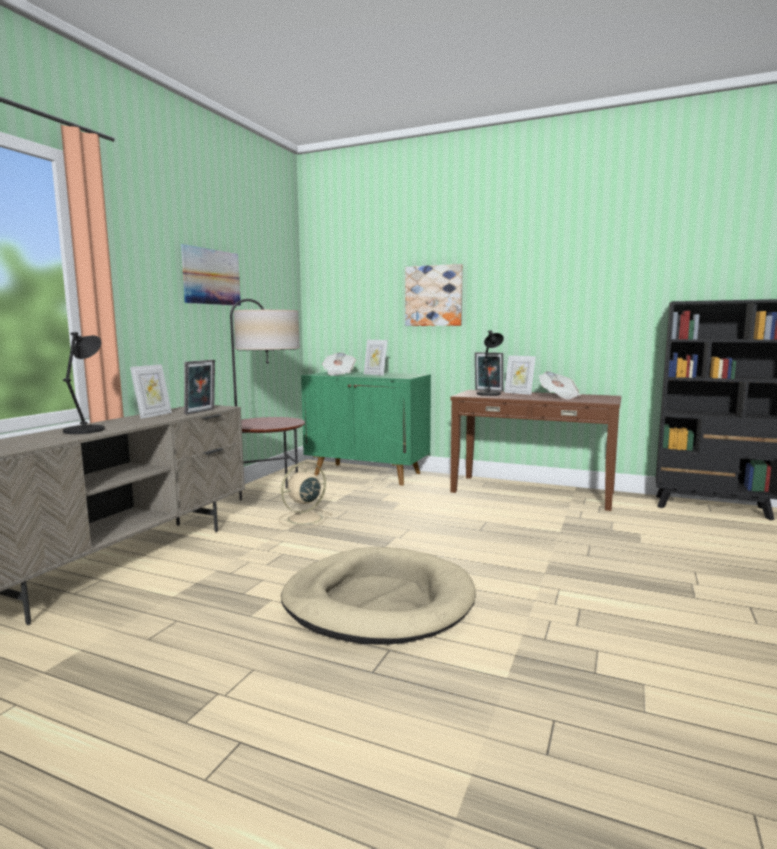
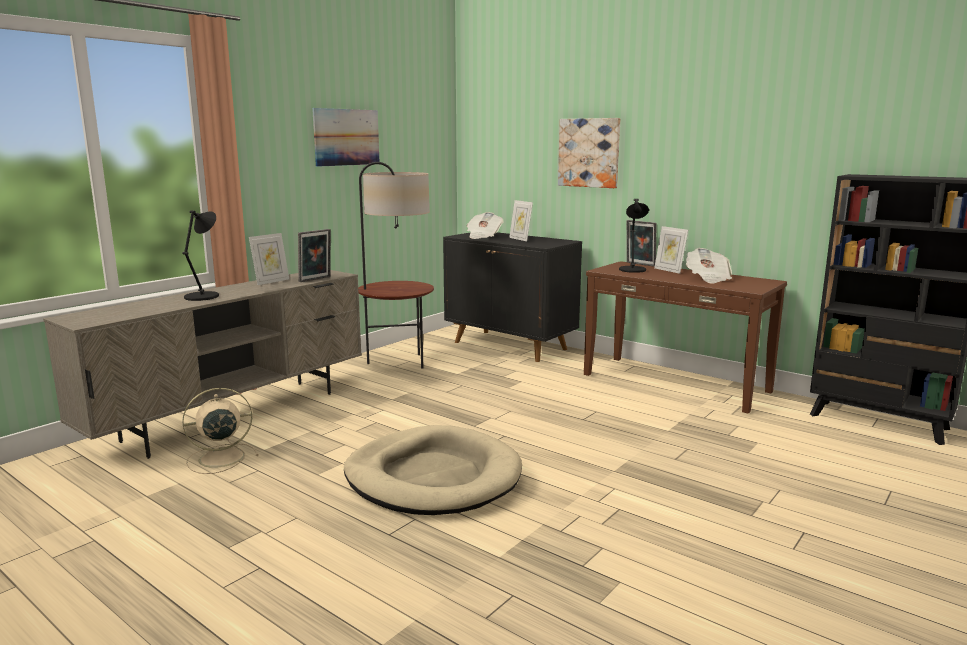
camera: 15 degrees right, 5 degrees up
(303, 519) = (415, 389): beige fan -> beige fan (219, 458)
(368, 474) = (510, 346): green cabinet -> black cabinet

